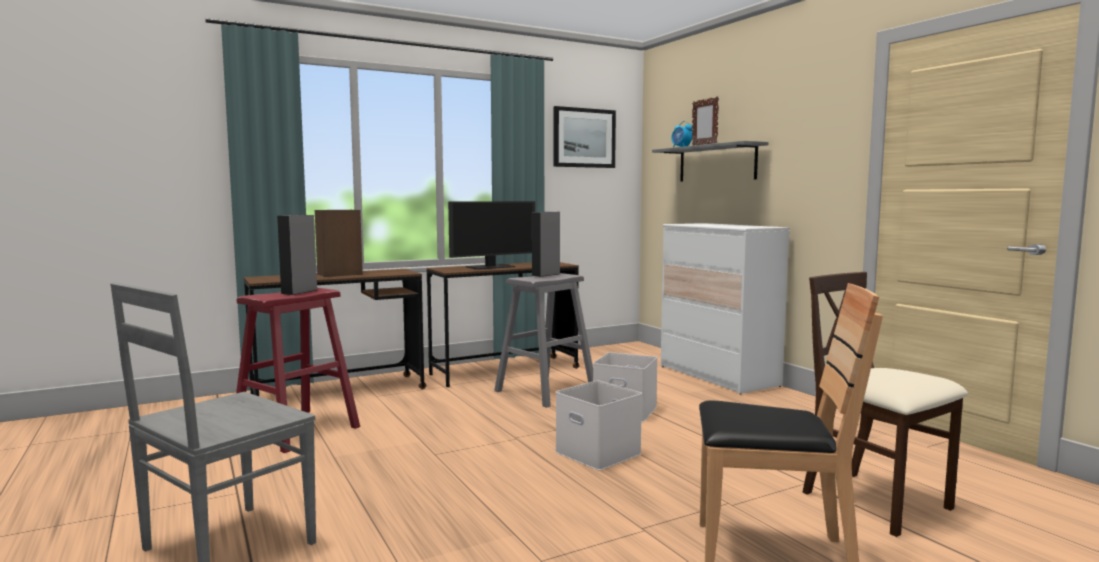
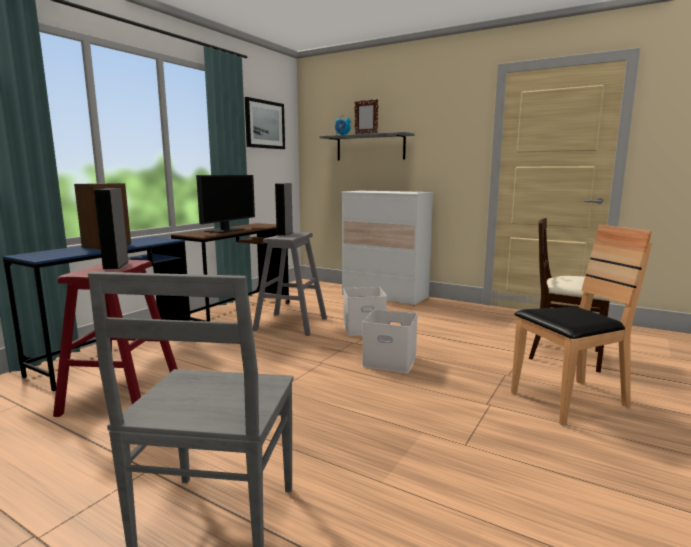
camera: 30 degrees left, 5 degrees up
(339, 393) = (116, 356): brown desk -> blue desk

